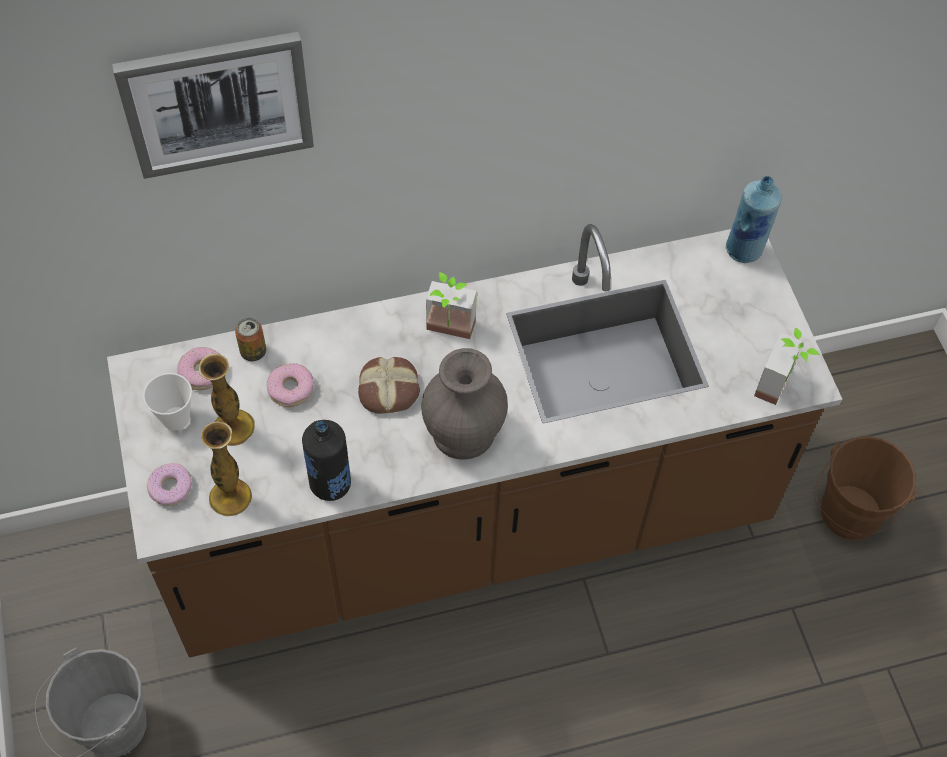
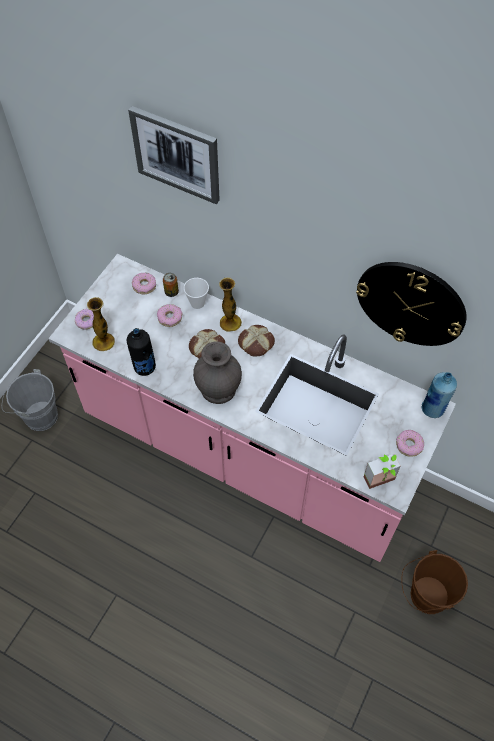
camera: 45 degrees right, 0 degrees up
(175, 418) = (116, 296): cup -> cup (197, 303)
(233, 427) = (133, 316): vase -> vase (230, 322)
(448, 333) = (256, 343): potted plant -> bread
(468, 527) = (247, 454): brown counter -> pink counter
(671, 112) = (411, 303): none -> wall clock
(763, 315) = (409, 445): none -> donut

